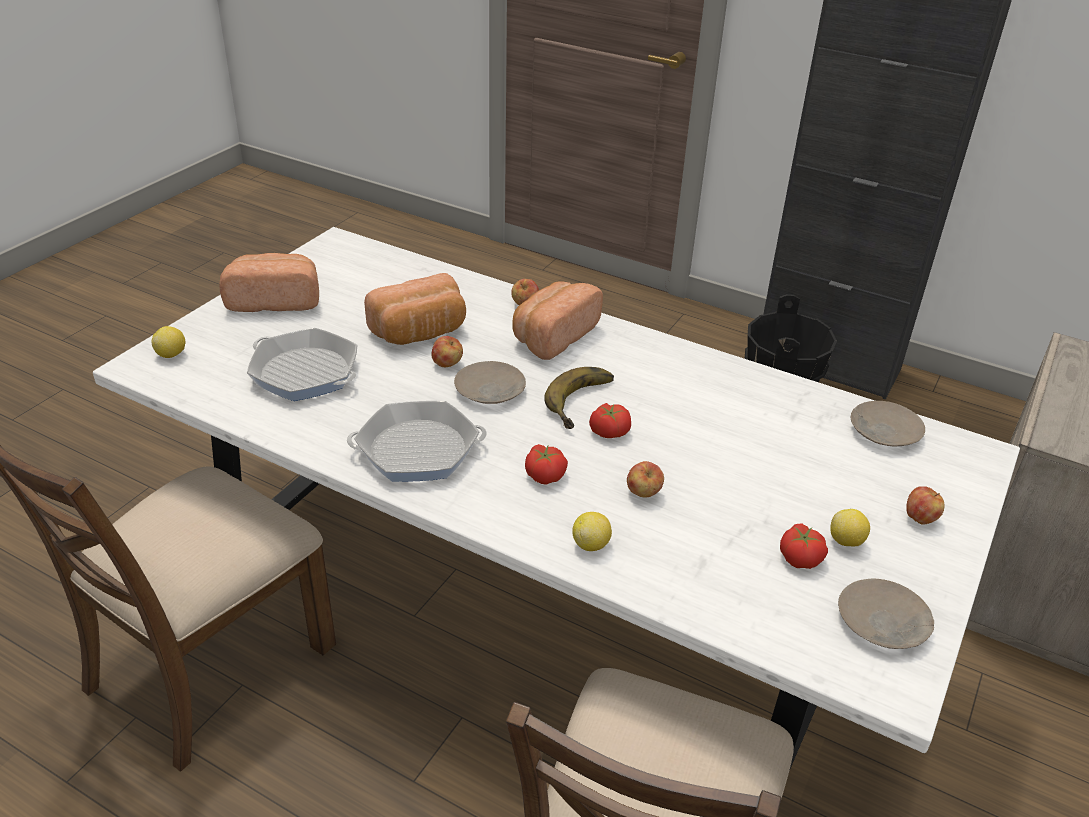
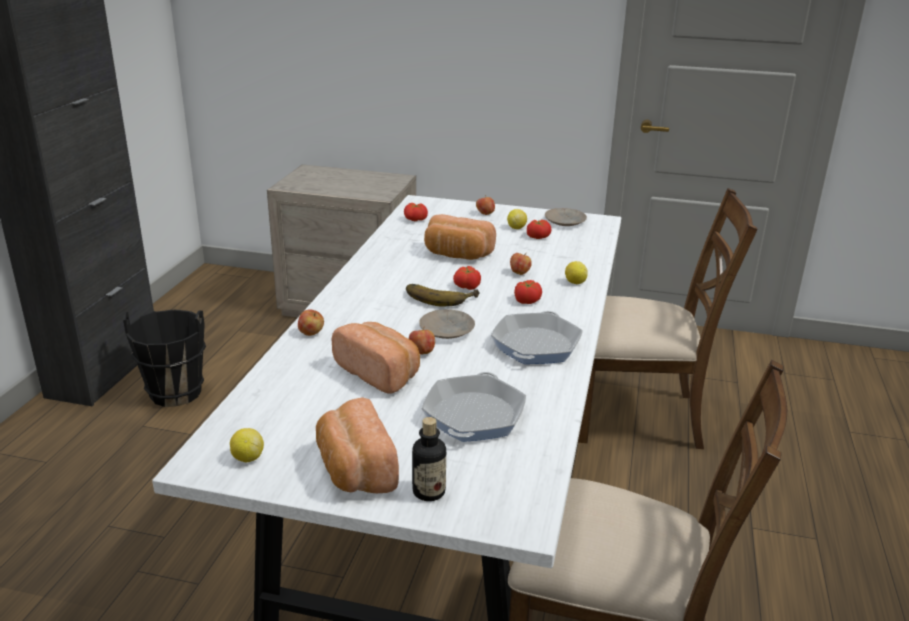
camera: 105 degrees left, 10 degrees down
(172, 354) = (492, 505): lemon -> lemon (247, 458)
(217, 329) = (429, 492): none -> bottle
(418, 450) = (536, 345): frying pan -> frying pan turned 135 degrees counterclockwise
(553, 336) = (357, 316): bread -> bread (457, 255)
(884, 432) = (415, 219): beige plate -> tomato

